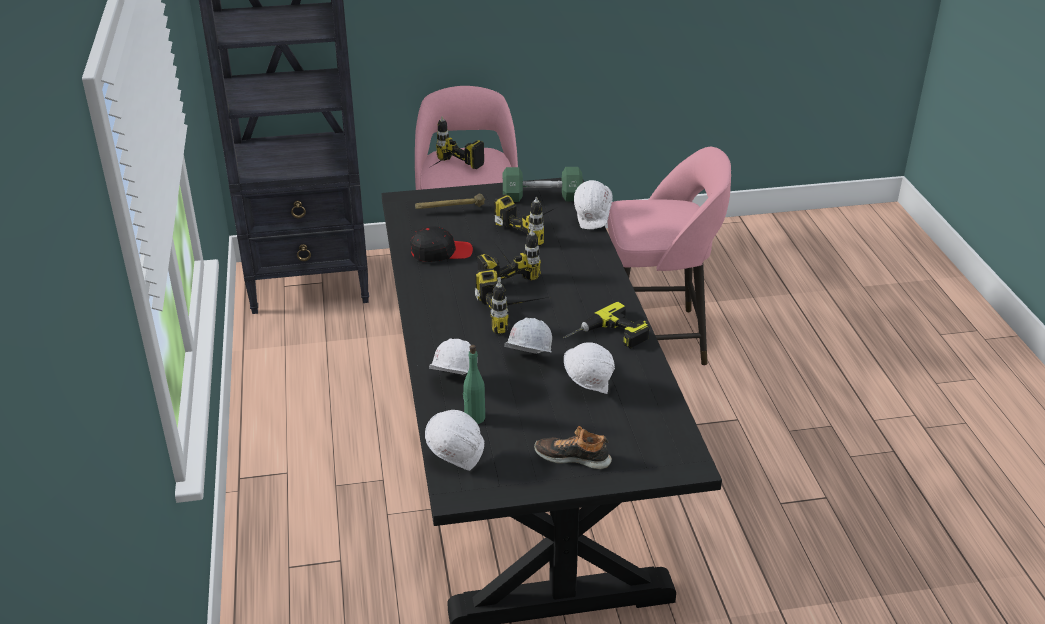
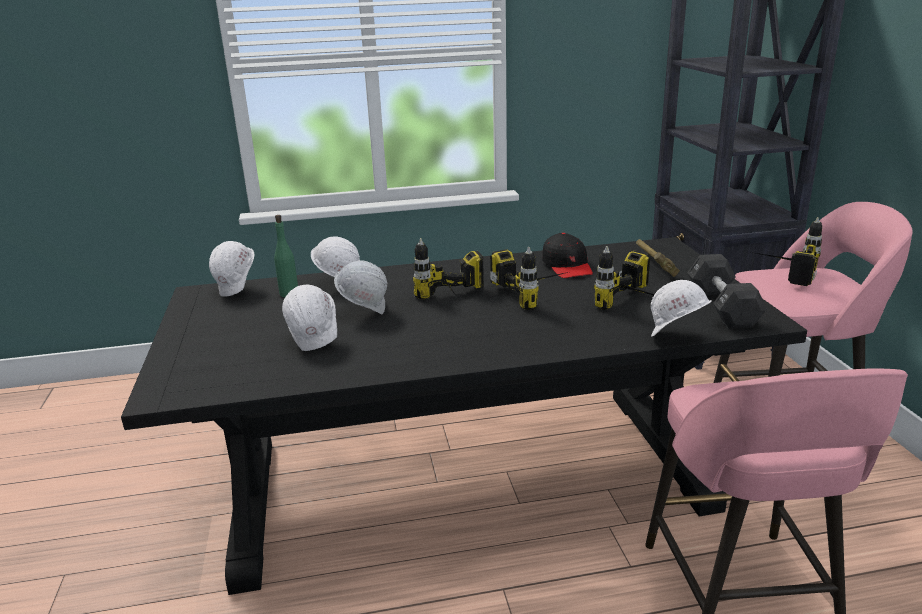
camera: 90 degrees right, 10 degrees down
(542, 197) = (722, 307): green dumbbell -> black dumbbell
(573, 457) = (210, 335): shoe -> none
(607, 337) = (406, 350): power drill -> none

